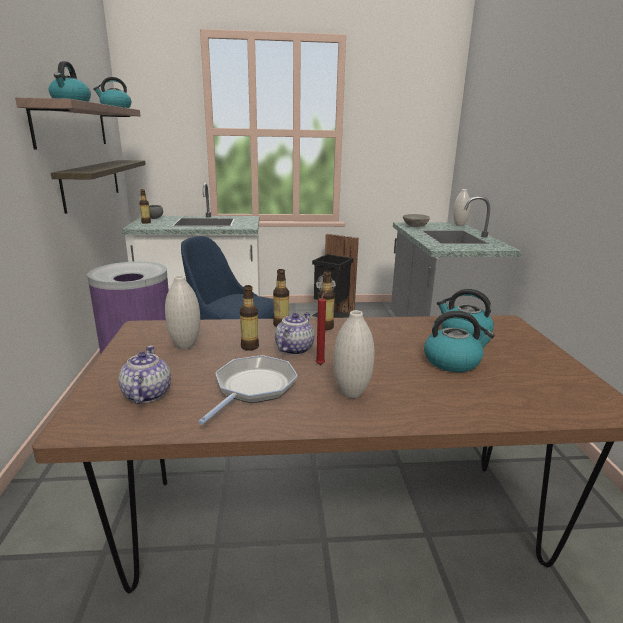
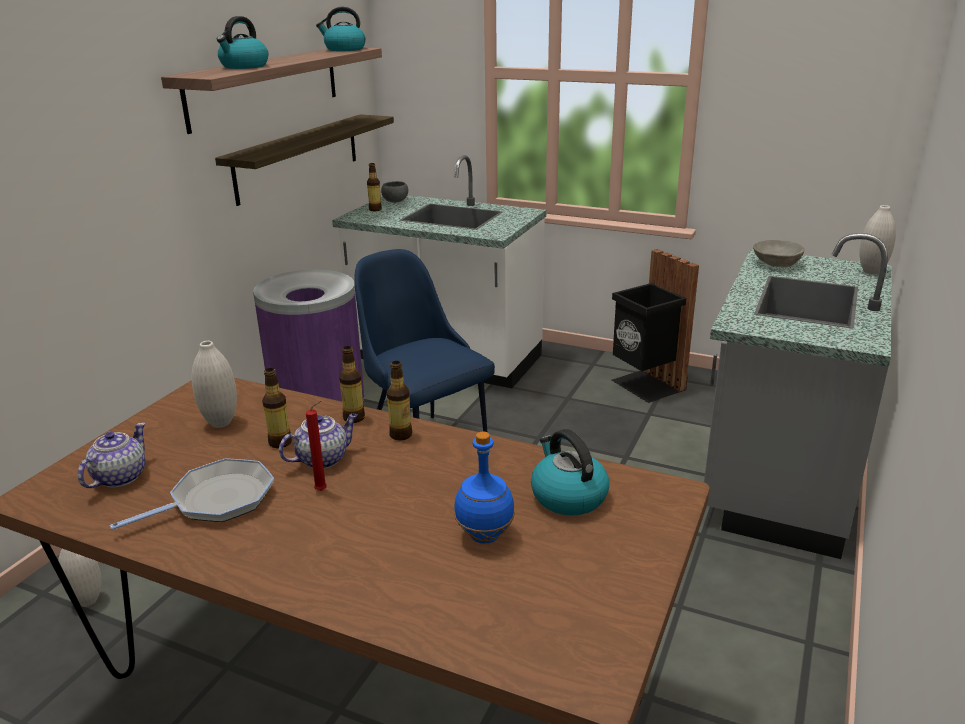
camera: 30 degrees right, 5 degrees up
(351, 393) = (303, 540): white vase -> white vase (88, 601)
(452, 361) = (484, 535): kettle -> blue bottle

